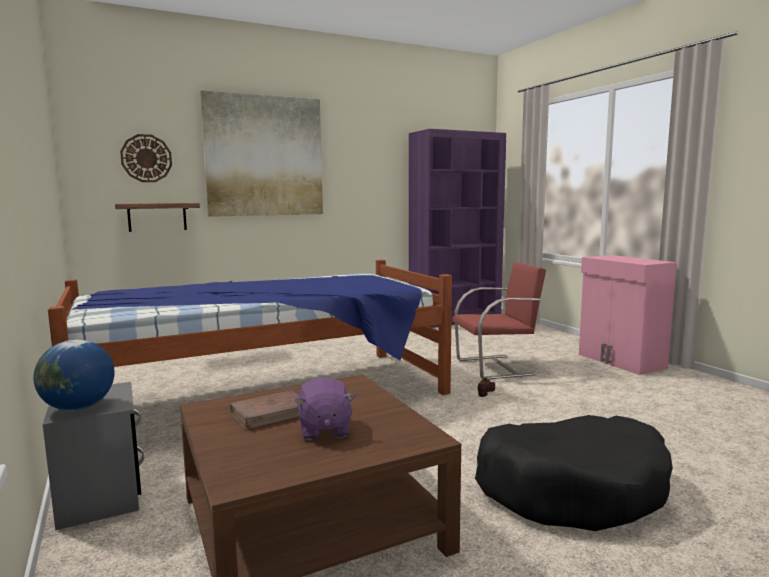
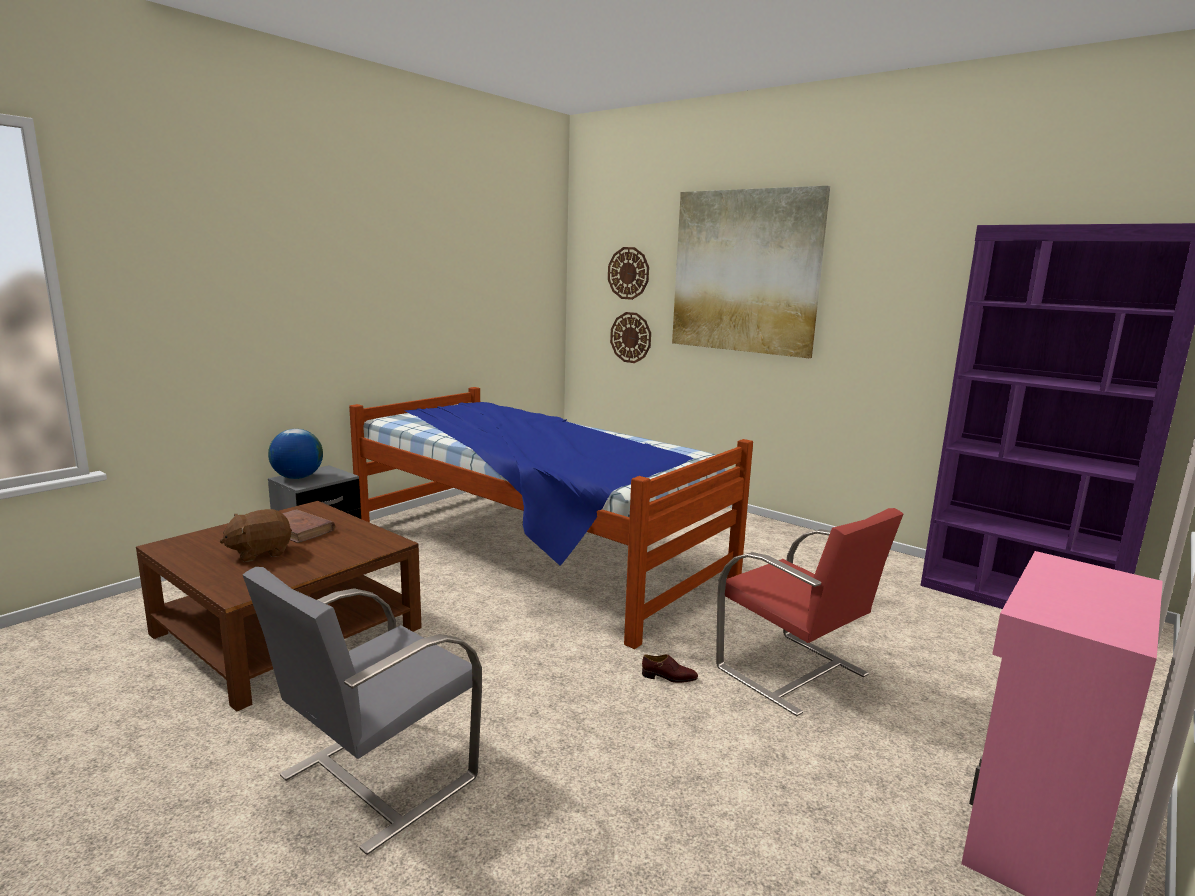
camera: 65 degrees right, 5 degrees up
(157, 217) = (631, 337): shelf -> wall clock
(324, 430) = (260, 553): purple plush toy -> brown plush toy
(572, 488) = (375, 778): black dog bed -> grey chair

